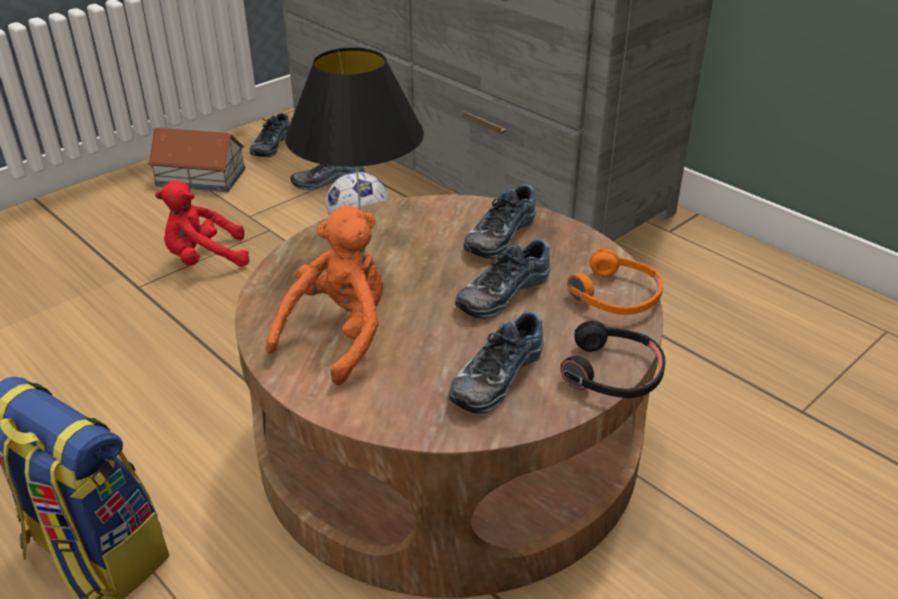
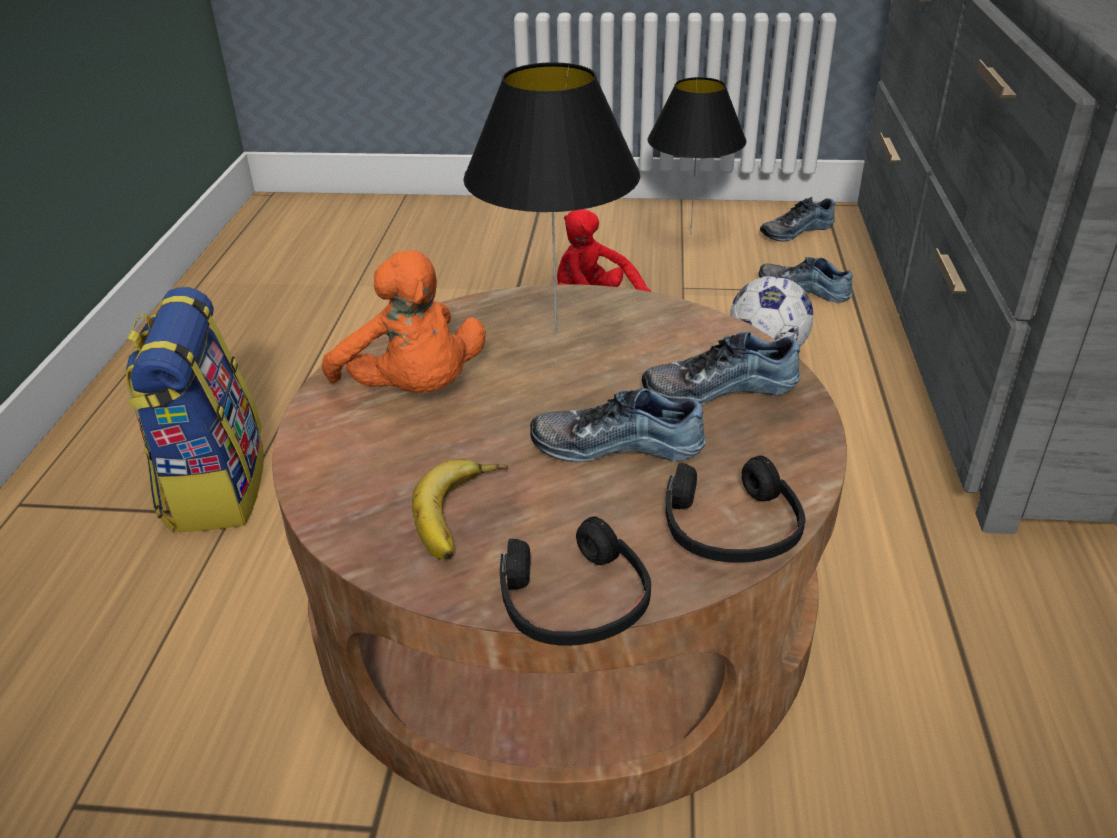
camera: 50 degrees right, 0 degrees up
(201, 177) = (690, 234): toy house -> black table lamp
(339, 336) = (413, 391): orange plush toy -> orange plush toy turned 60 degrees clockwise
(495, 375) = (464, 515): shoe -> banana
(616, 296) = (730, 527): orange headphones -> black headphones

